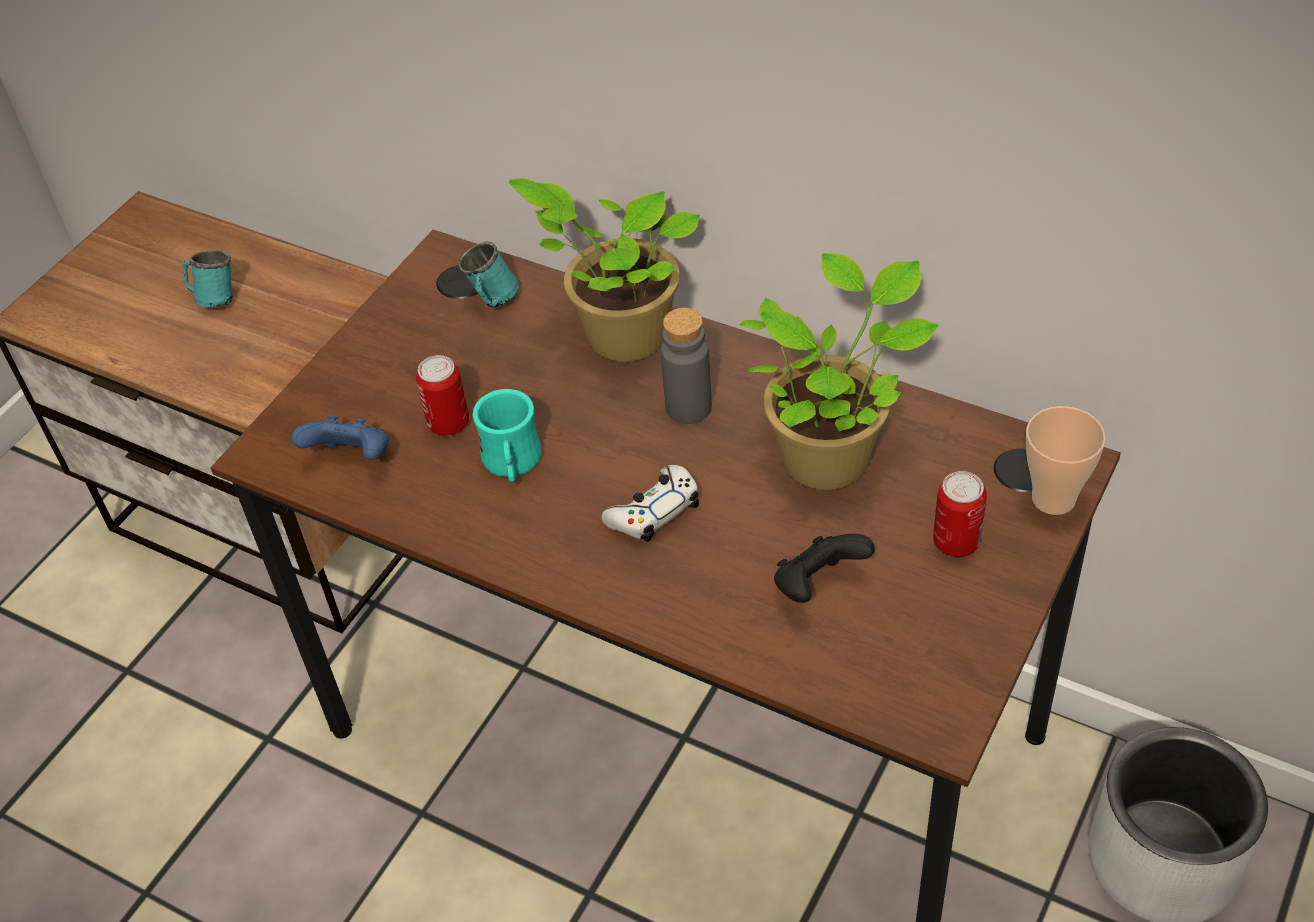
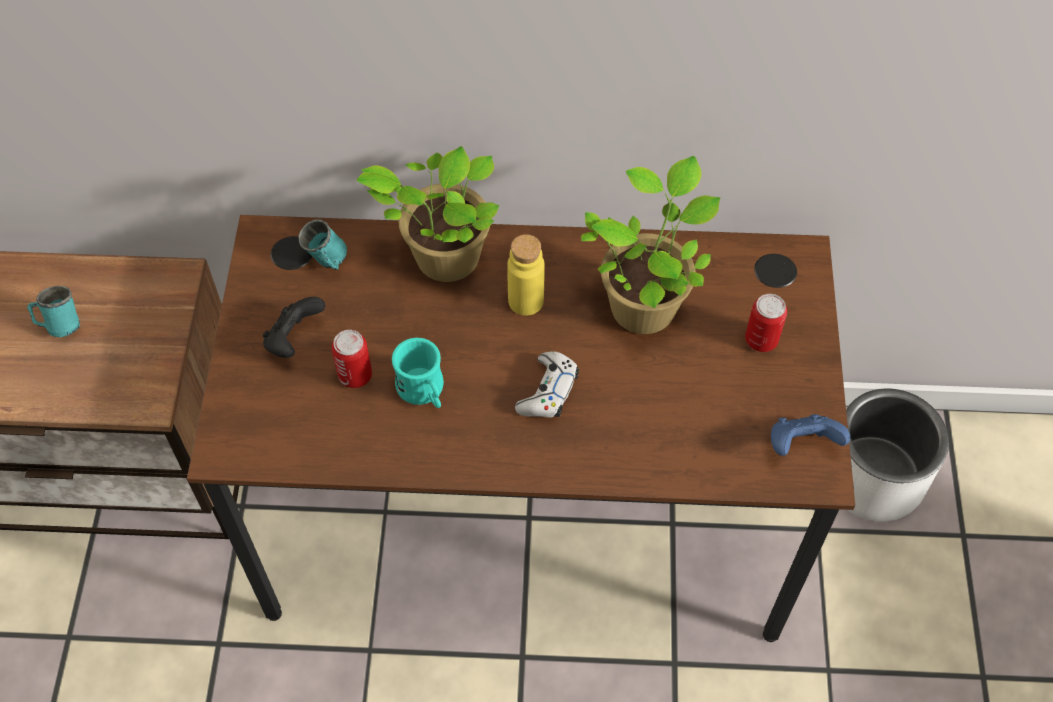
camera: 30 degrees left, 10 degrees up
(352, 458) = (298, 430): blue game controller -> blue game controller (801, 445)
(688, 407) = (525, 301): grey bottle -> yellow bottle
(818, 585) = (689, 405): black game controller -> black game controller (294, 339)
(1053, 499) = (806, 285): cup -> none

